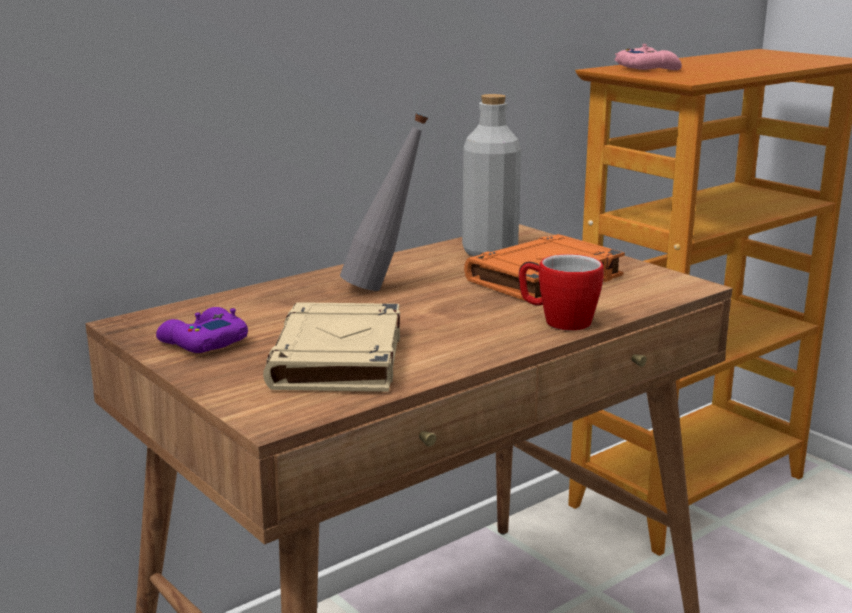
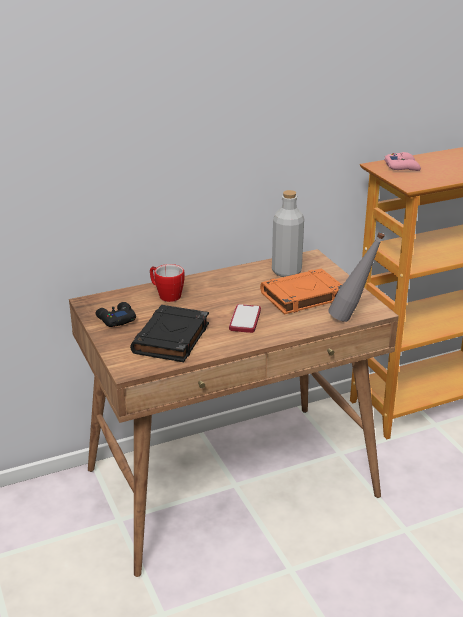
camera: 15 degrees right, 10 degrees up
(202, 342) = (116, 319): purple game controller -> black game controller
(338, 359) = (171, 339): beige book -> black book
(384, 287) = (217, 292): grey bottle -> grey bottle (352, 318)
(465, 318) = (245, 320): none -> phone
(558, 321) = (289, 328): mug -> mug (166, 295)

